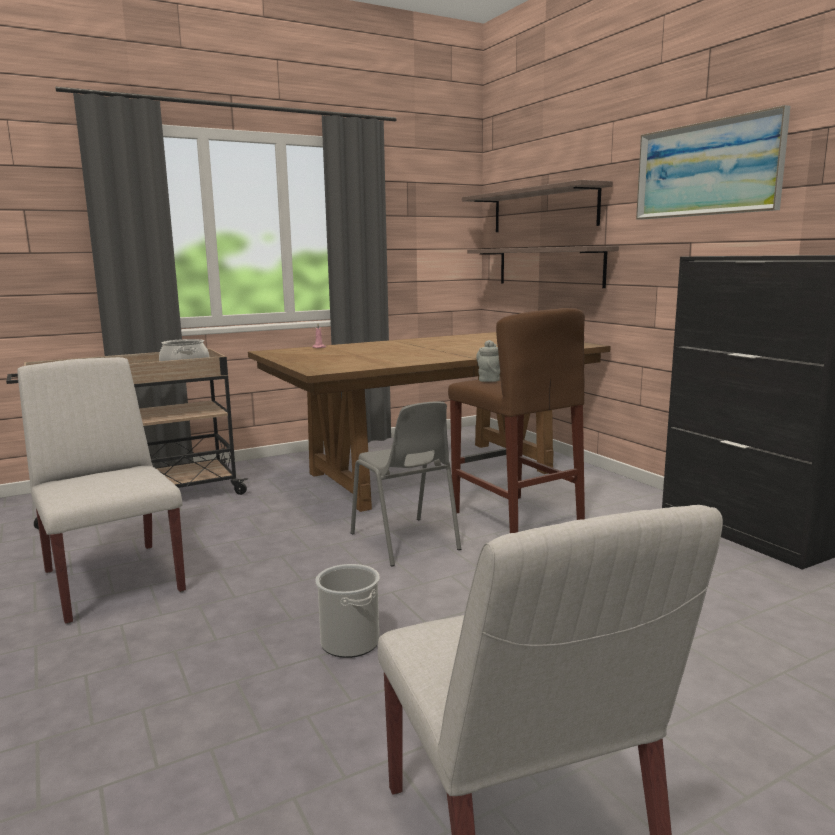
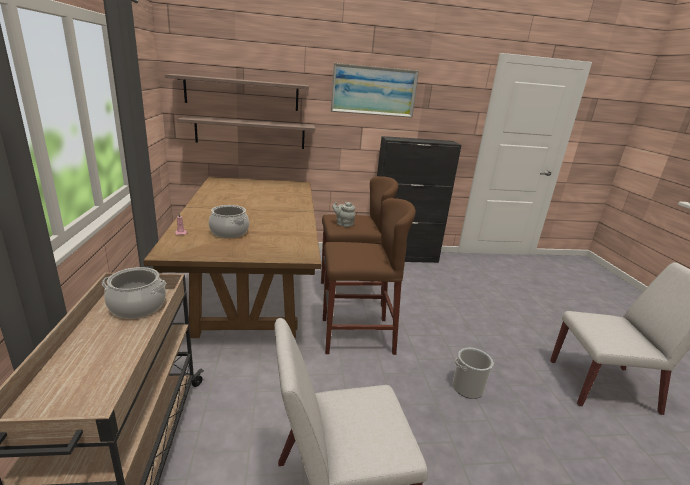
camera: 70 degrees left, 10 degrees up
(345, 353) = (229, 232): none -> cooking pot
(405, 542) = (357, 335): grey chair -> brown stool

